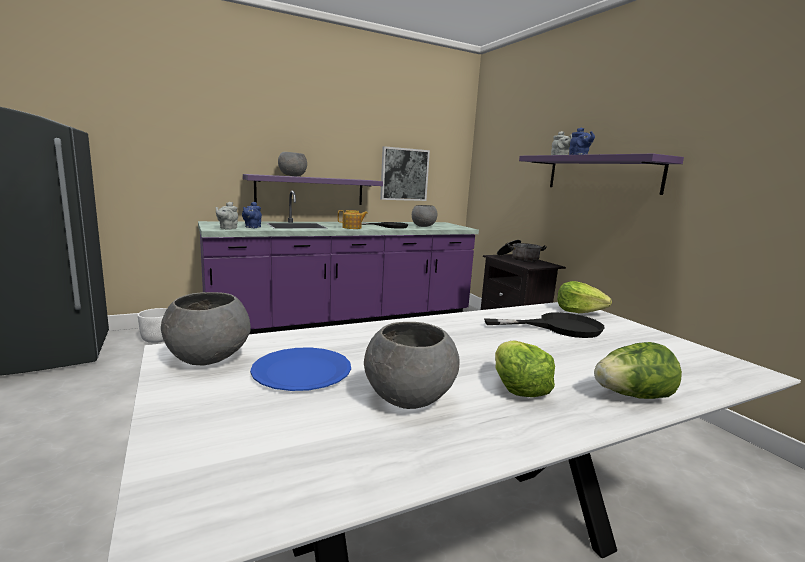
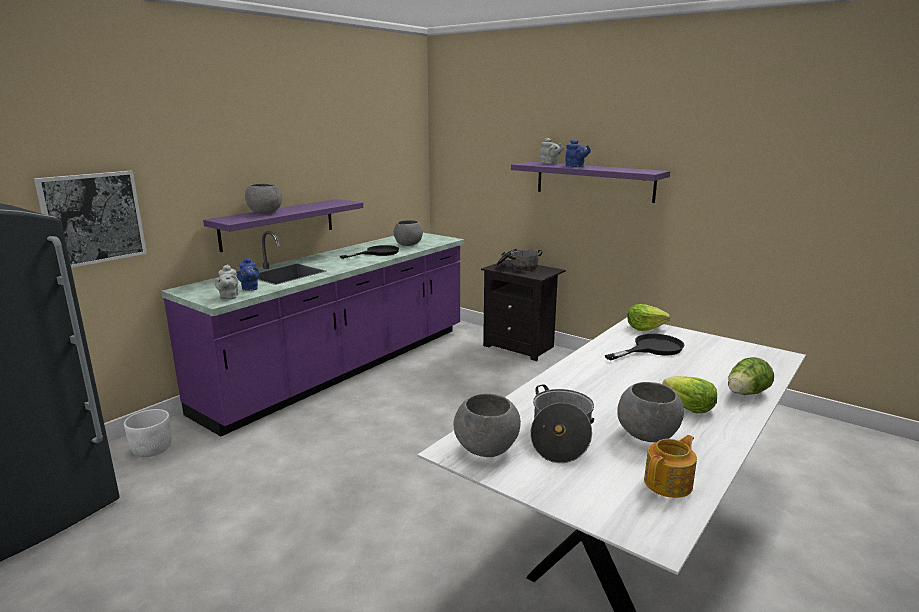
camera: 25 degrees left, 5 degrees up
(302, 371) = (560, 438): blue plate -> cooking pot
(352, 228) = (349, 264): teapot -> teapot (669, 483)
(404, 174) = (369, 185): picture -> picture (93, 218)

